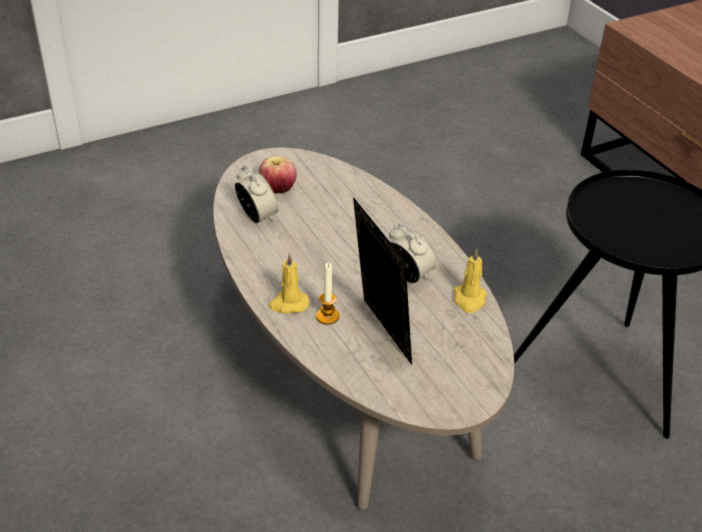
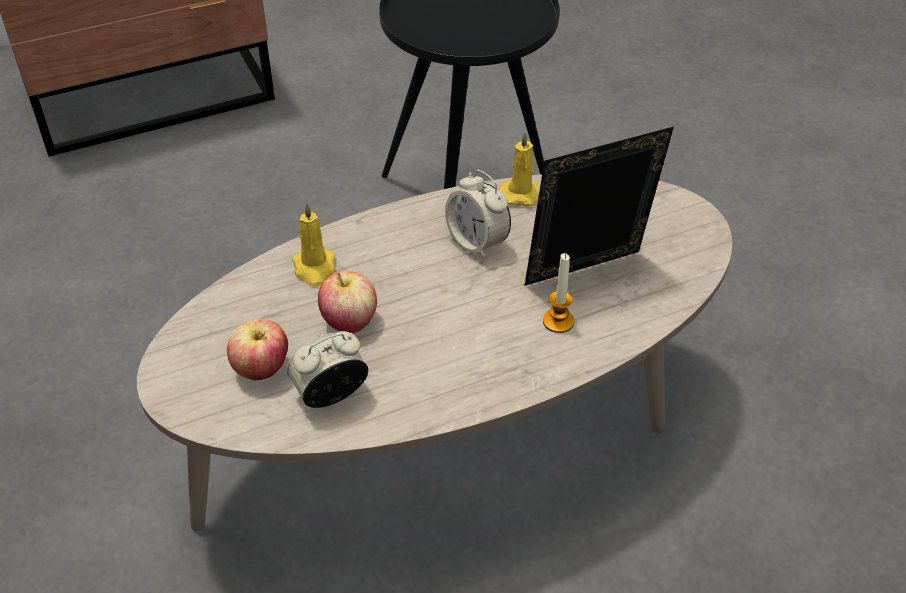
camera: 85 degrees left, 5 degrees up
(288, 304) = (535, 360): yellow candle -> yellow candle (315, 269)
(321, 220) = (349, 321): none -> apple
(408, 275) = (477, 242): alarm clock -> alarm clock turned 90 degrees counterclockwise

